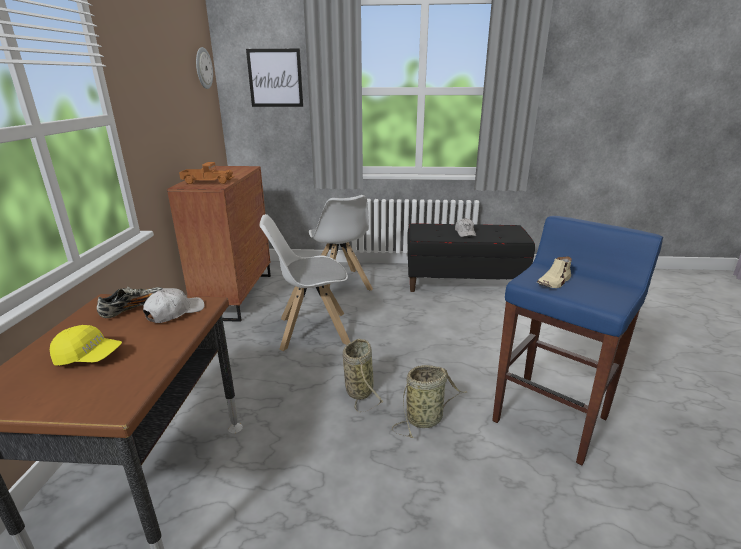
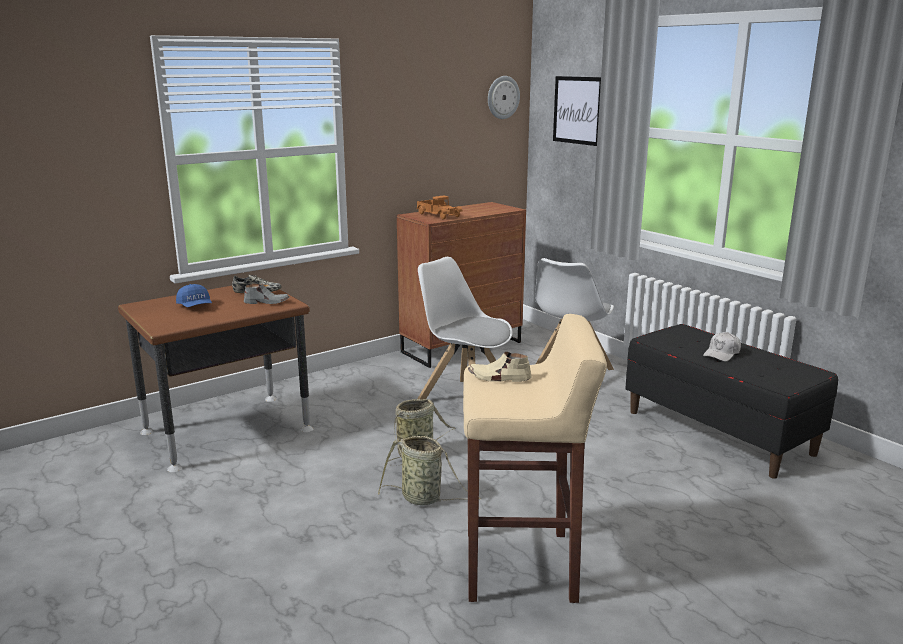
camera: 50 degrees right, 5 degrees down
(89, 357) = (195, 306): yellow cap -> blue cap
(174, 312) = (267, 302): white cap -> grey shoe
(551, 418) = (522, 566): blue stool -> beige stool

